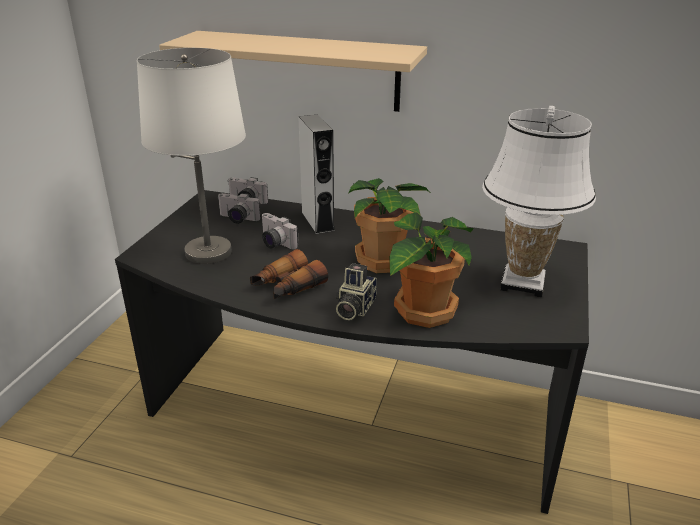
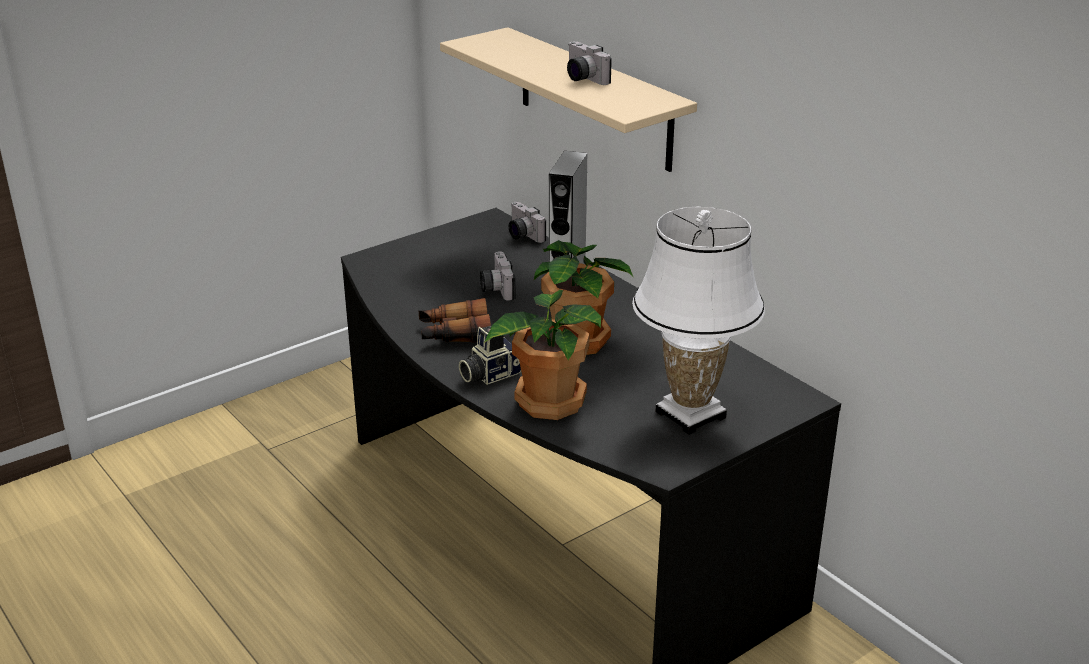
camera: 35 degrees right, 0 degrees up
(209, 252) = (426, 277): white table lamp -> none
(237, 219) = (490, 251): camera -> camera (582, 78)

